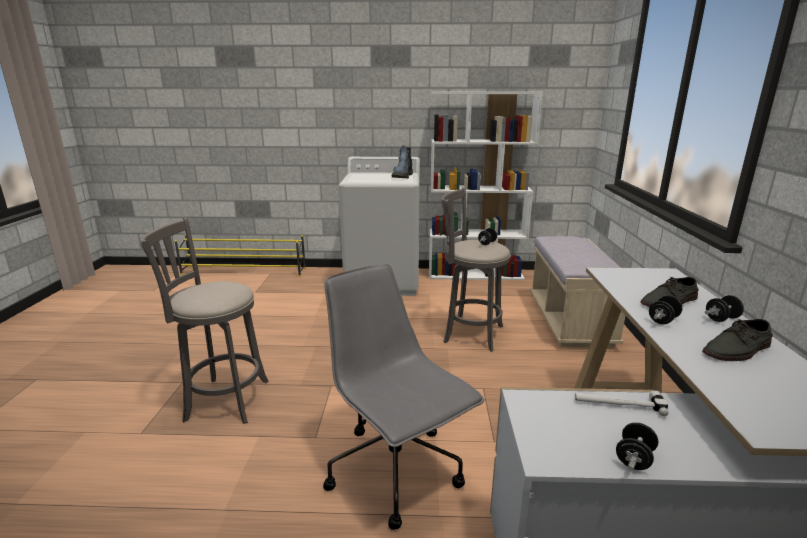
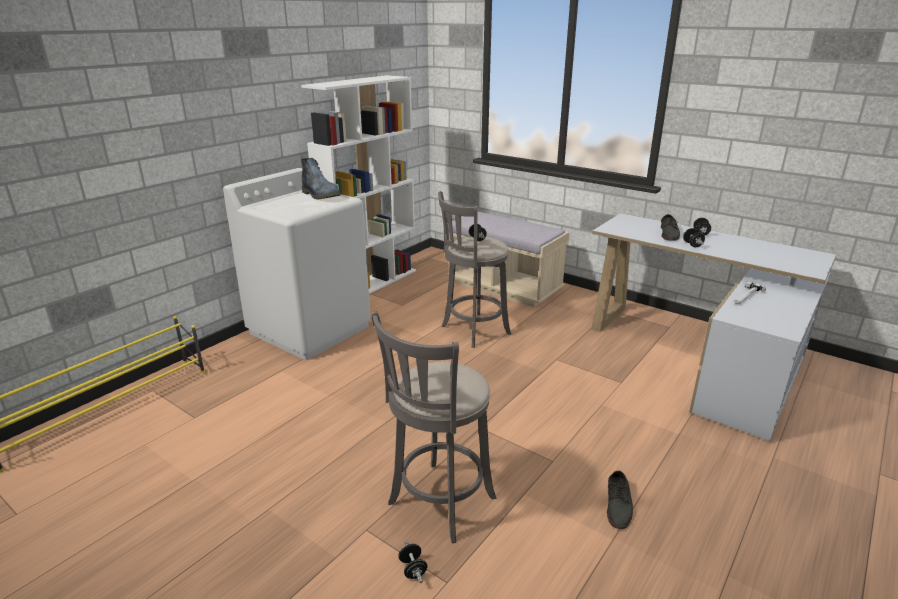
camera: 55 degrees left, 5 degrees up
(396, 472) = (625, 435): grey office chair -> none
(634, 459) = (795, 312): black dumbbell -> black dumbbell (413, 569)
(737, 350) = (738, 245): grey shoe -> grey shoe (618, 505)

